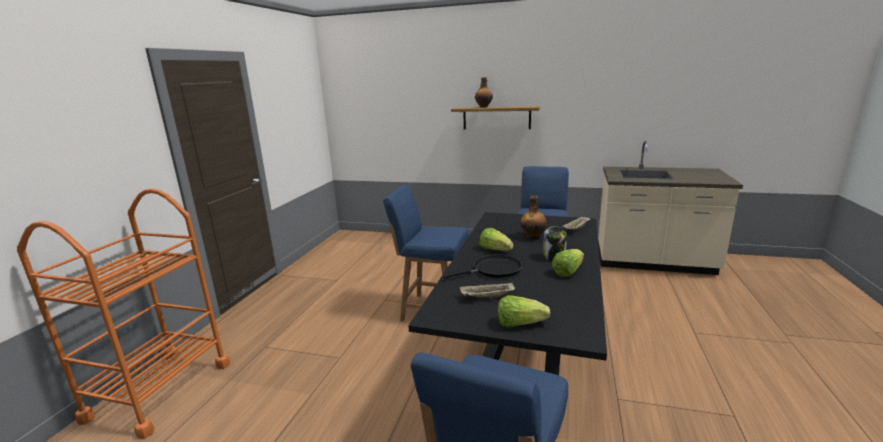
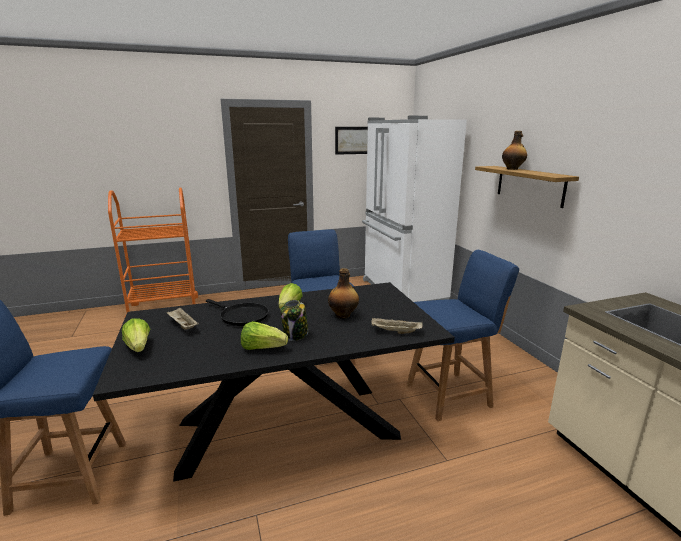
camera: 55 degrees right, 0 degrees up
(284, 98) = (353, 140): none -> picture
(375, 243) = (401, 291): none -> white fridge

